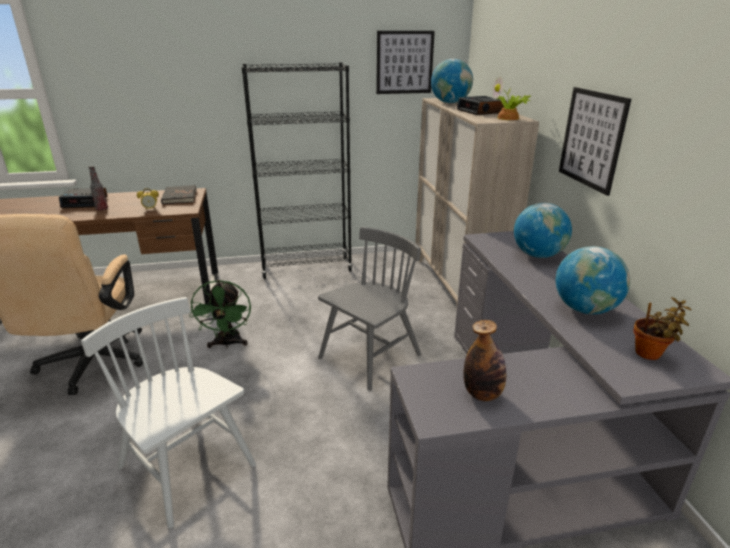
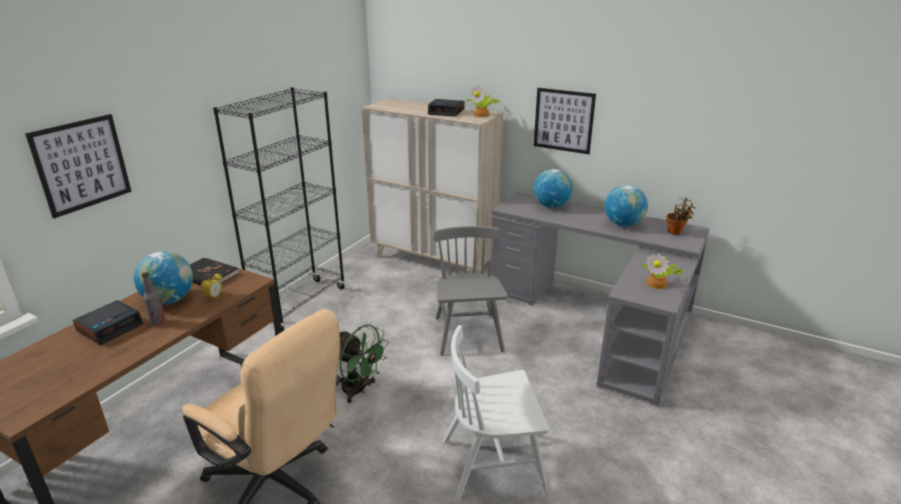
camera: 50 degrees left, 0 degrees up
(404, 62) = (331, 77): picture -> picture (82, 164)
(450, 103) = (399, 108): globe -> globe (169, 300)
(482, 394) = (657, 283): bottle -> potted plant

